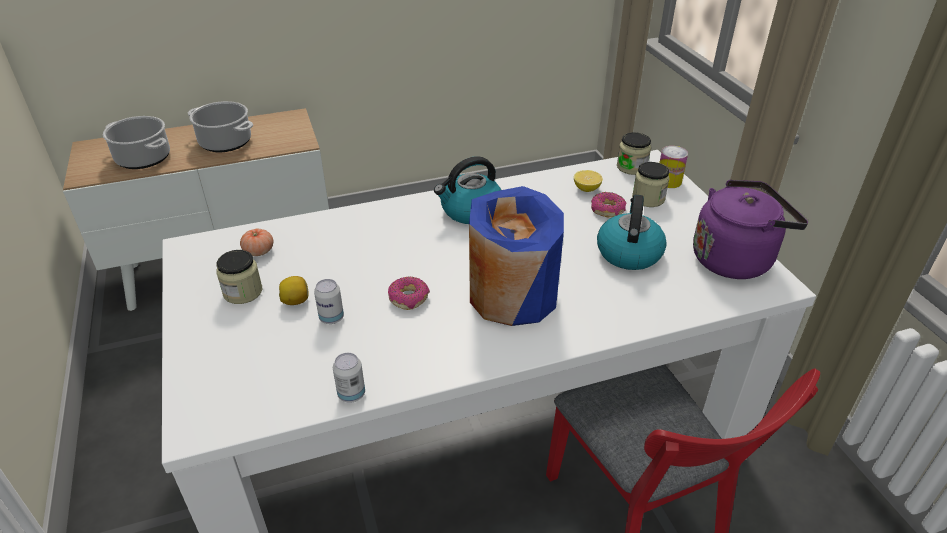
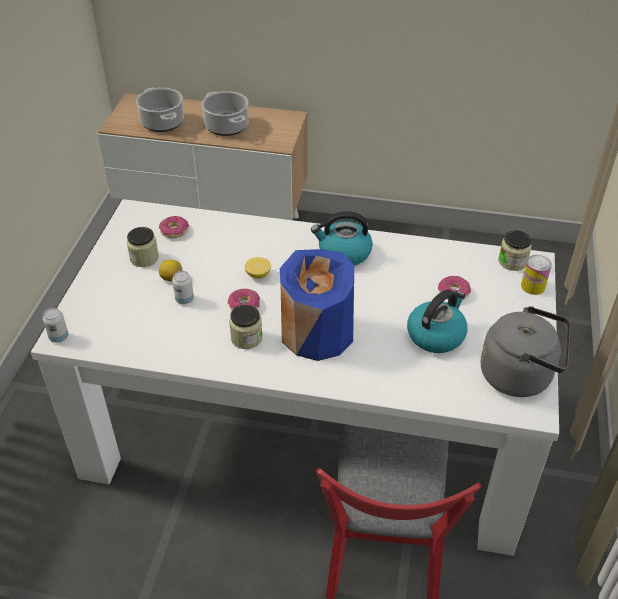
camera: 30 degrees right, 5 degrees up
(259, 251) = (174, 231): tomato -> donut
(351, 394) = (158, 357): can -> can (59, 337)
(586, 189) = (453, 267): lemon -> lemon (258, 275)
(648, 198) = (498, 295): jar -> jar (246, 338)
(735, 259) = (520, 375): purple kettle -> grey kettle

